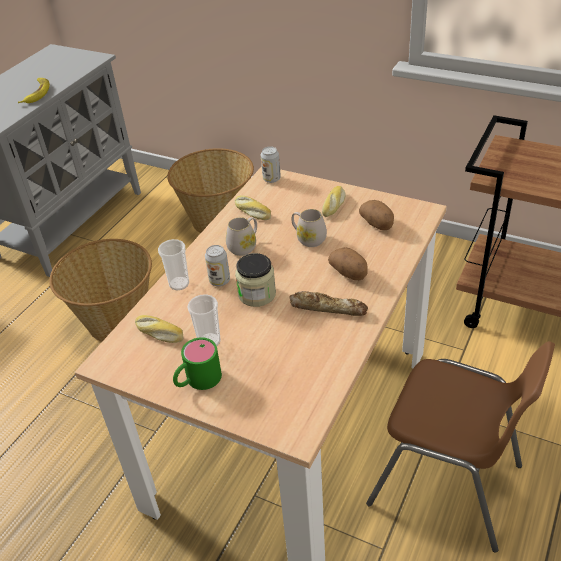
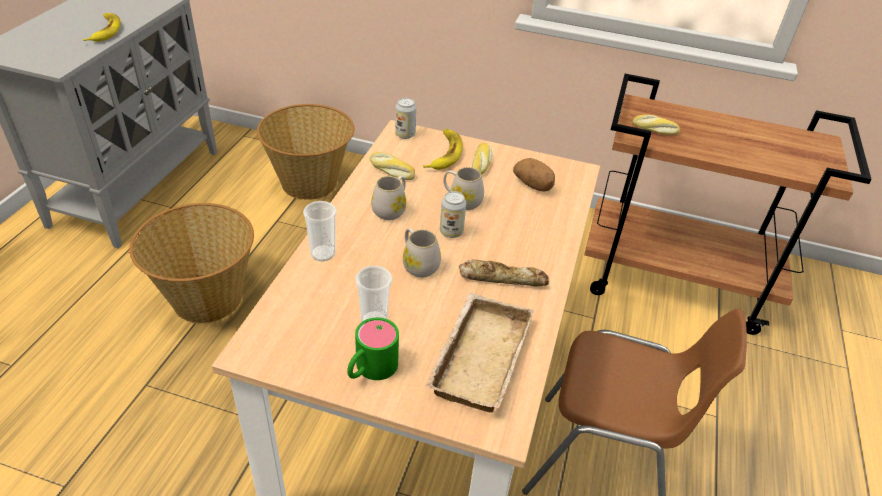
camera: 15 degrees left, 0 degrees up
(159, 334) = (310, 314): bread -> bread (654, 130)
(219, 281) = (371, 249): can -> can (451, 232)
(257, 294) = (418, 264): jar -> white mug
(290, 373) = (477, 355): none -> beige tray
(302, 196) = (444, 153): none -> banana
(349, 273) = (516, 239): potato -> none

